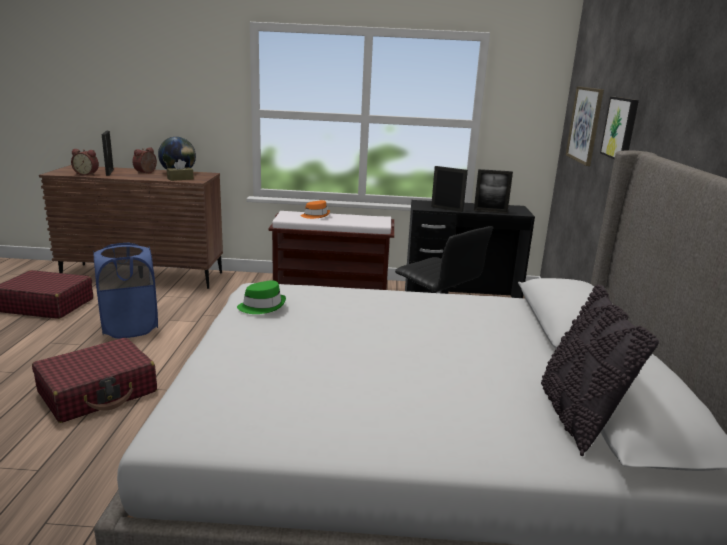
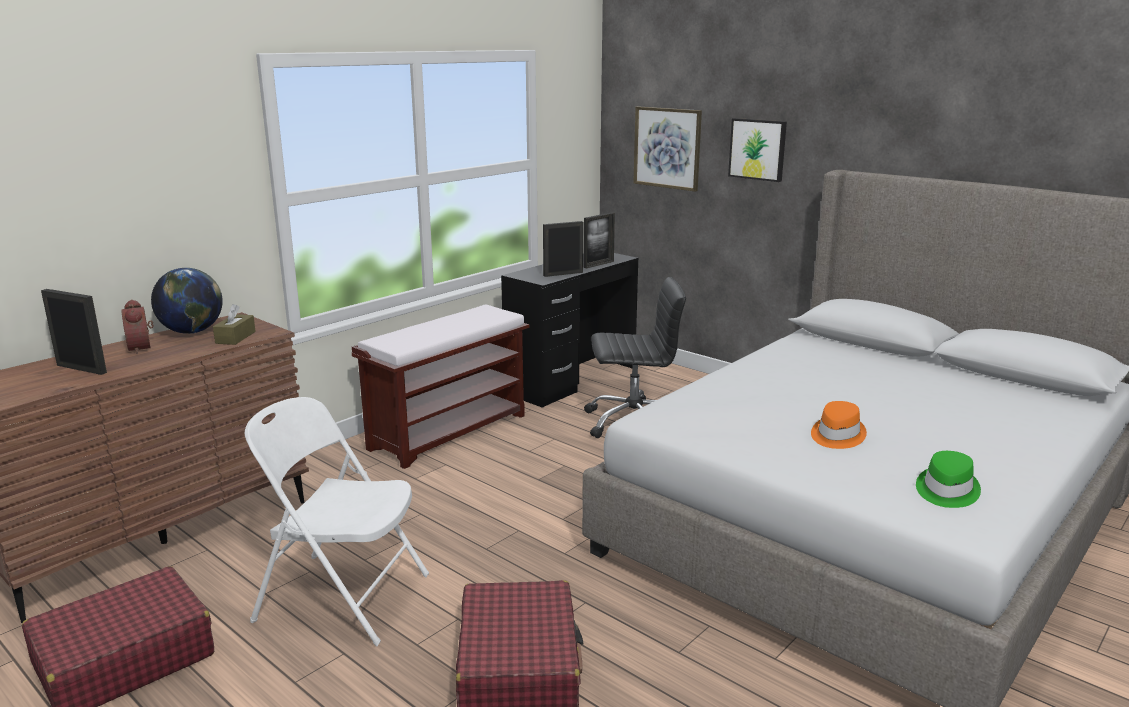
camera: 50 degrees left, 0 degrees up
(87, 174) = (58, 385): alarm clock -> none
(130, 327) = (343, 597): blue laundry basket -> white chair
(262, 306) = (718, 428): green hat -> green hat (946, 491)
(315, 215) = (419, 332): orange hat -> orange hat (836, 435)
(578, 418) = (1022, 388): black pillow -> none

